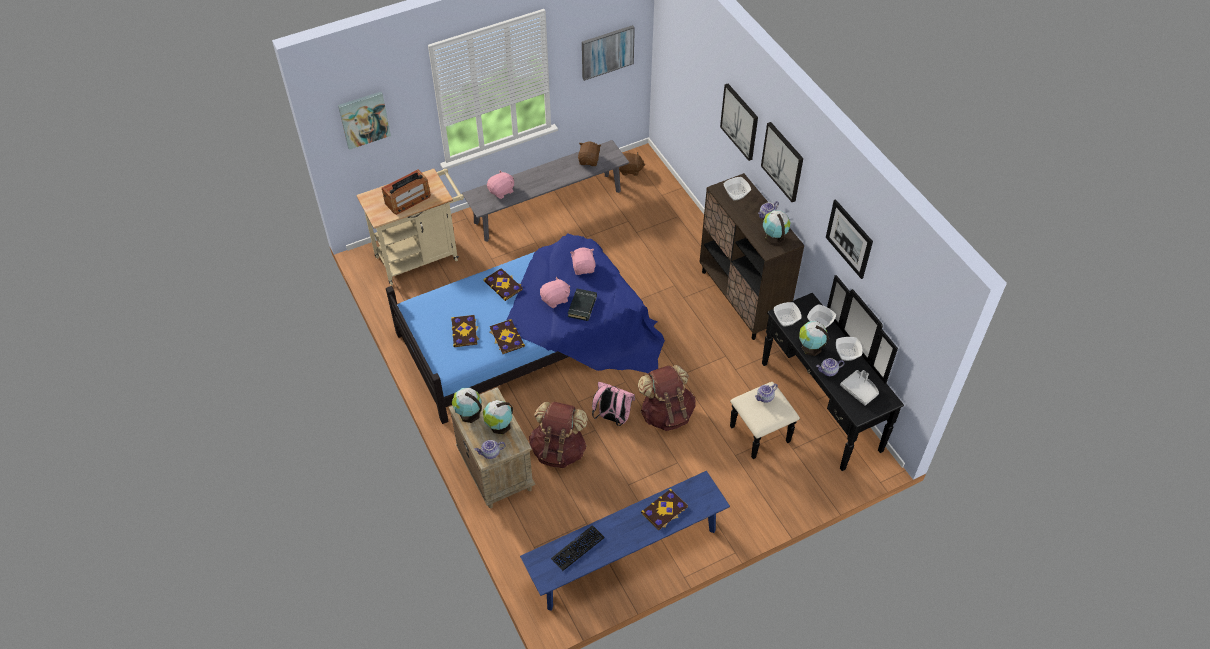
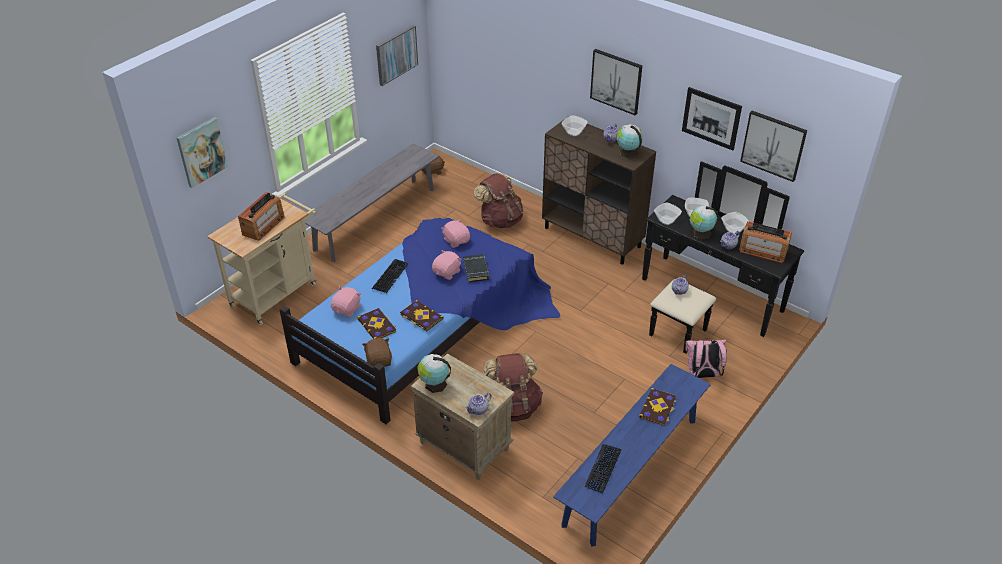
camera: 25 degrees left, 10 degrees down
(499, 426) = (471, 384): globe -> none
(501, 191) = (337, 207): pink plush toy -> pink plush toy (347, 309)
(503, 285) = (390, 276): book -> keyboard
(589, 160) = (403, 163): brown plush toy -> brown plush toy (379, 361)
(612, 417) = (543, 363): pink backpack -> pink backpack (702, 375)
(666, 413) = (588, 344): brown backpack -> brown backpack (500, 220)
(740, 121) = (555, 67): picture -> picture (773, 145)
(859, 390) = (763, 251): grey tray -> radio

